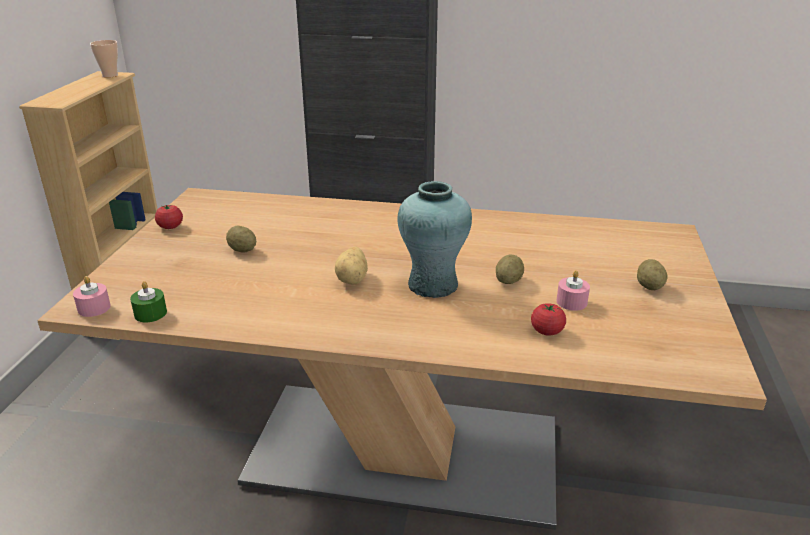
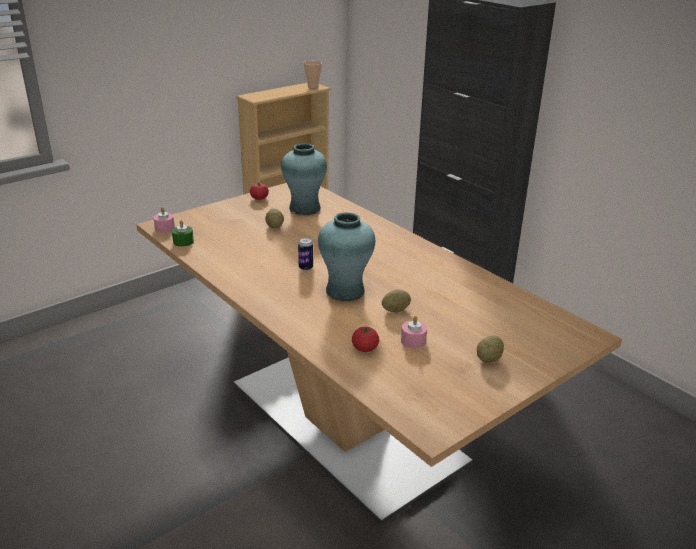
camera: 40 degrees right, 0 degrees up
(246, 219) = (305, 209): none -> turquoise vase
(353, 279) = (305, 268): potato -> can

